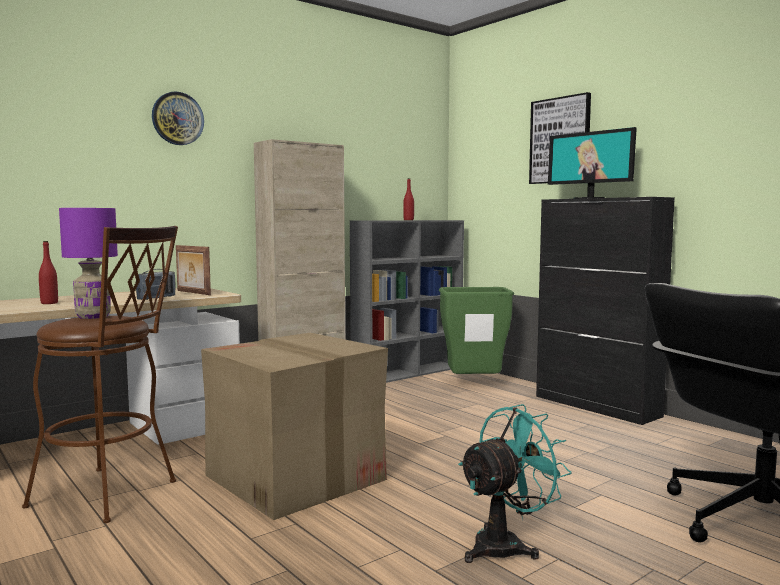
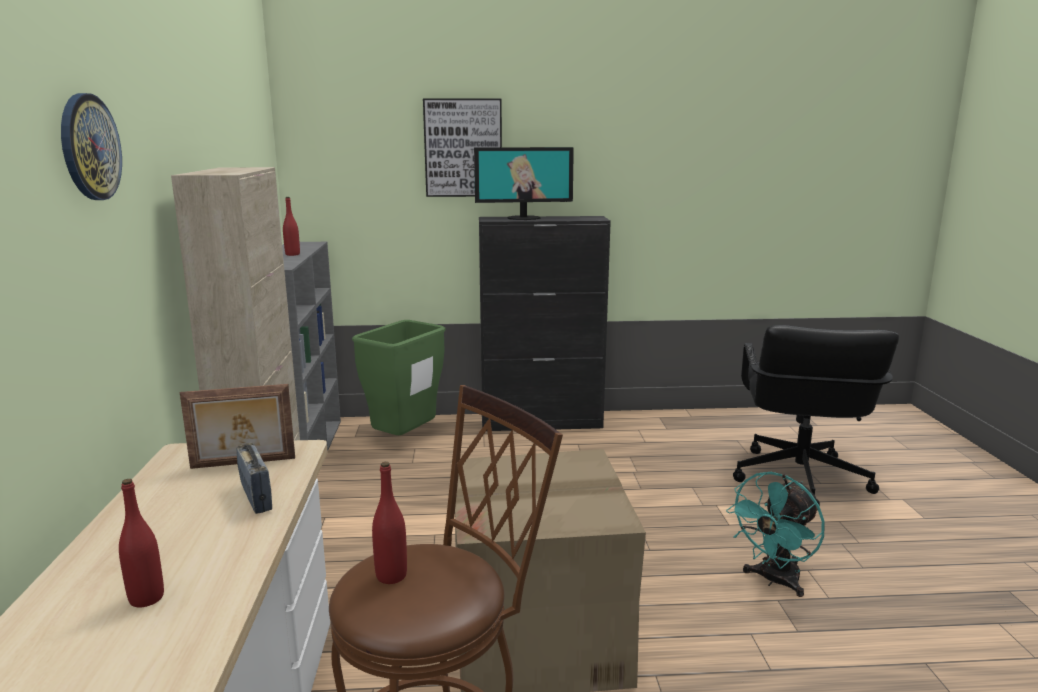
camera: 55 degrees left, 10 degrees up
(93, 316) = (391, 576): purple table lamp -> red bottle
(506, 545) = (774, 581): turquoise fan -> turquoise fan turned 135 degrees counterclockwise

